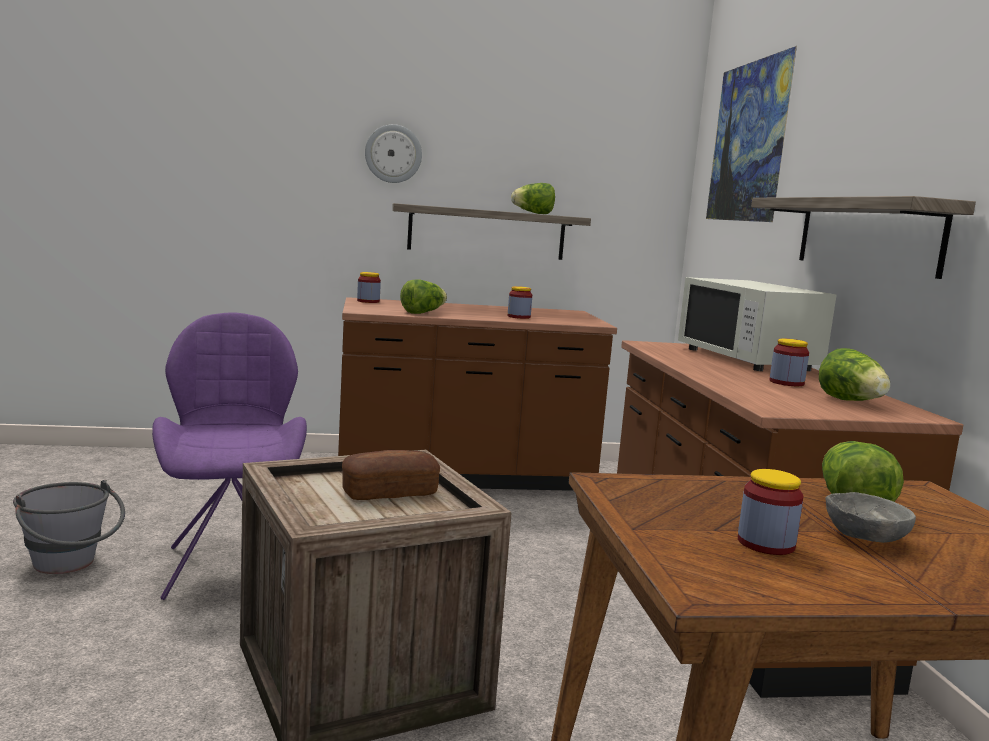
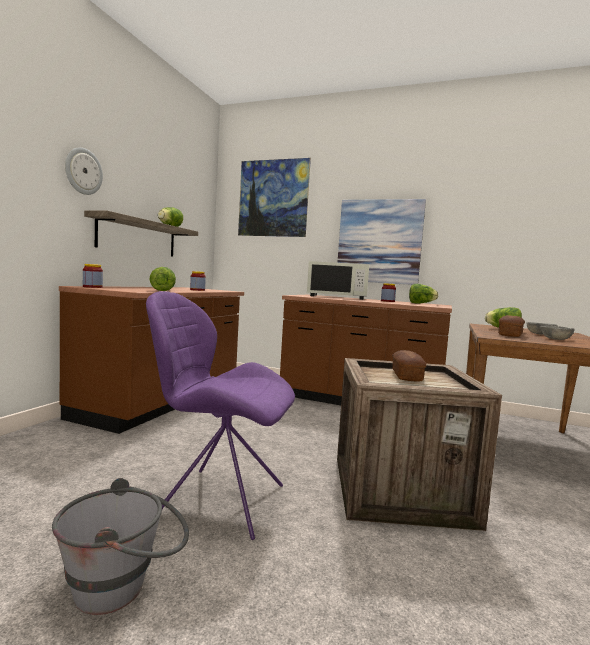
camera: 60 degrees left, 5 degrees down
(714, 501) = (510, 335): none -> bread
(766, 544) = (555, 339): jar -> grey bowl
(866, 235) = (379, 241): shelf -> picture

